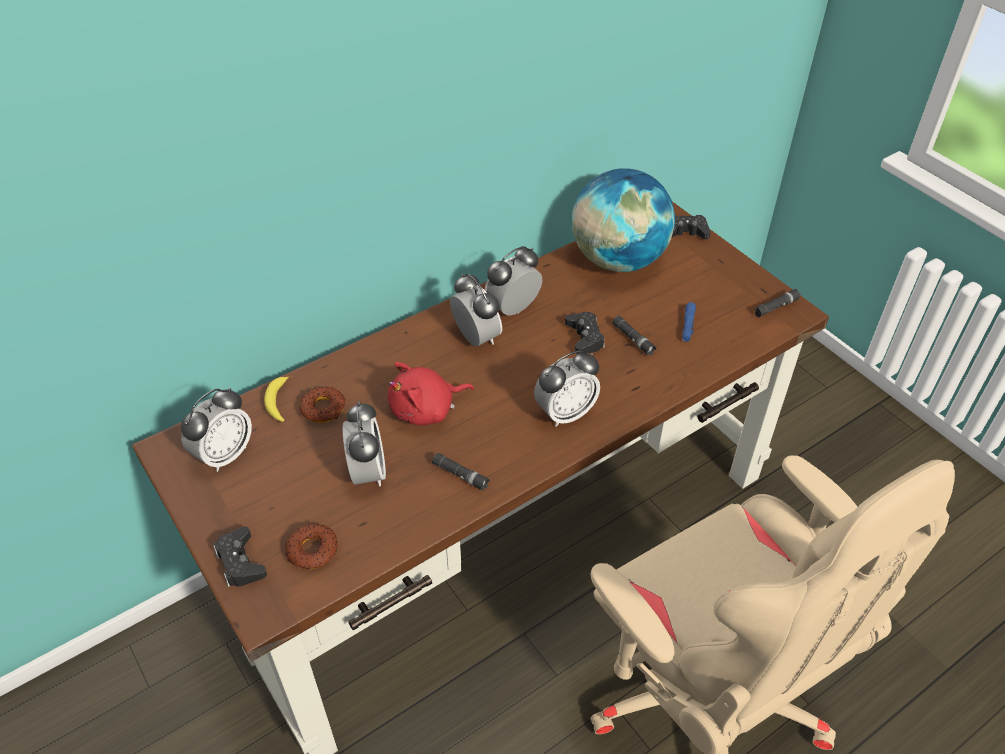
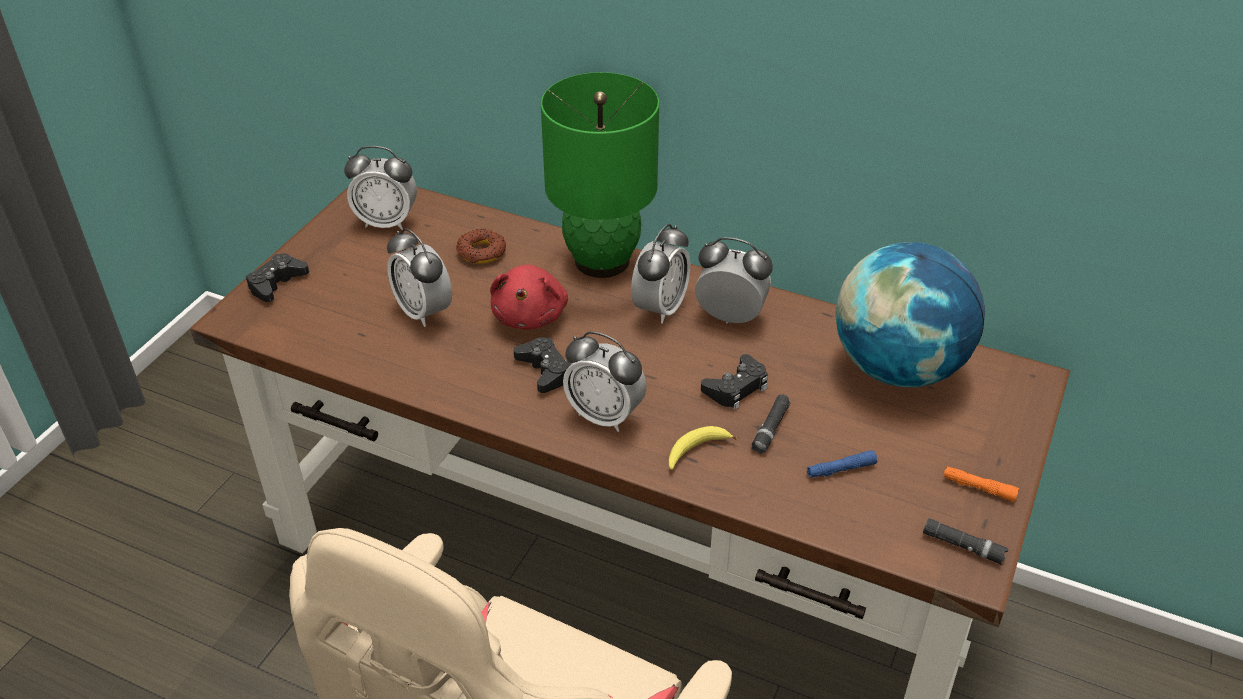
camera: 60 degrees right, 5 degrees down
(278, 402) = (468, 223): banana -> banana (696, 451)
(312, 550) = (313, 317): donut -> none
(368, 472) = (423, 311): alarm clock -> alarm clock turned 90 degrees clockwise
(396, 345) = (601, 260): none -> green table lamp
(426, 410) = (530, 315): red plush toy -> red plush toy turned 120 degrees counterclockwise
(460, 475) = (462, 372): black flashlight -> none
(685, 232) = (1018, 409): black game controller -> black game controller (545, 370)
(736, 279) = (979, 488): none -> orange flashlight

